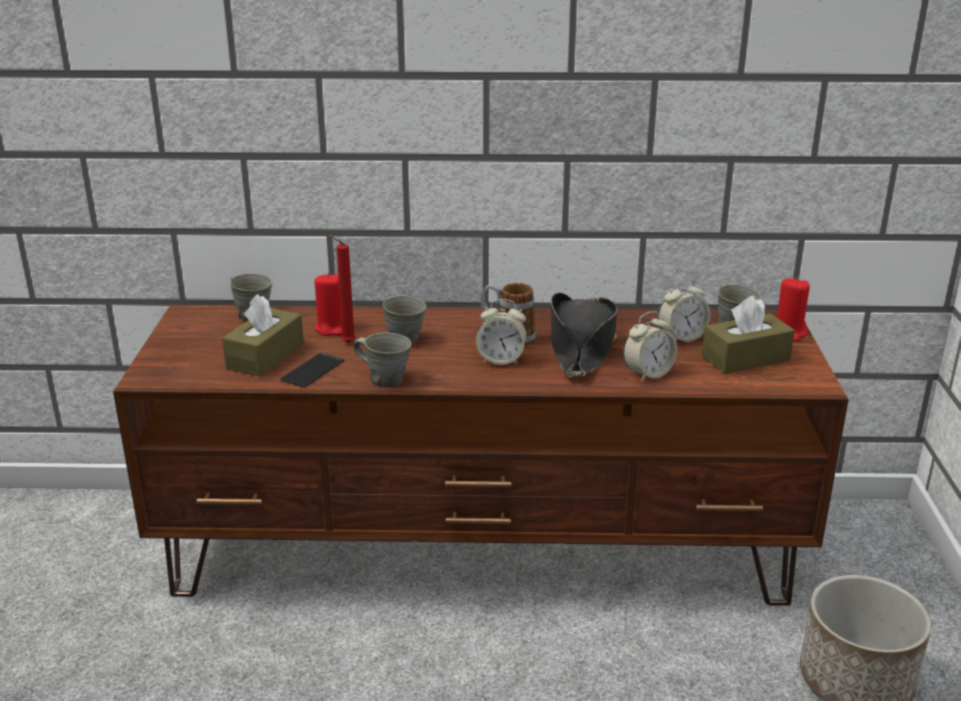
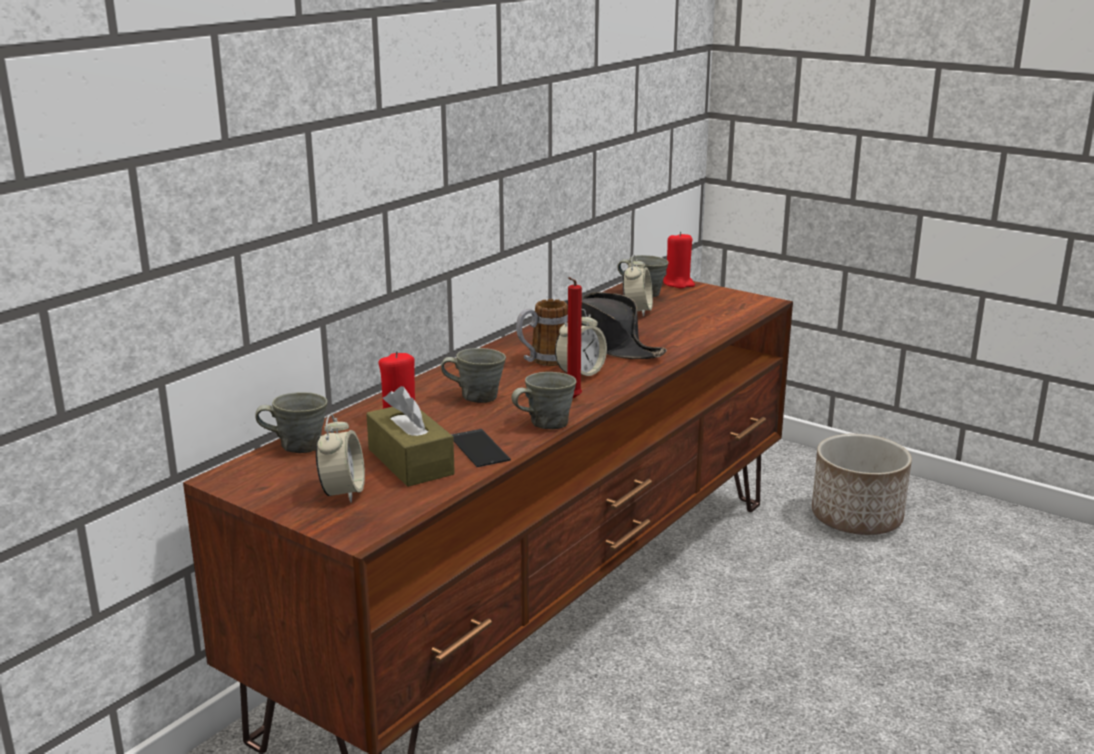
camera: 55 degrees left, 5 degrees down
(346, 343) = (444, 421): red candle -> red candle (572, 399)
(648, 374) = (679, 337): alarm clock -> alarm clock (342, 492)
(745, 358) = (697, 305): brown tissue box -> none

